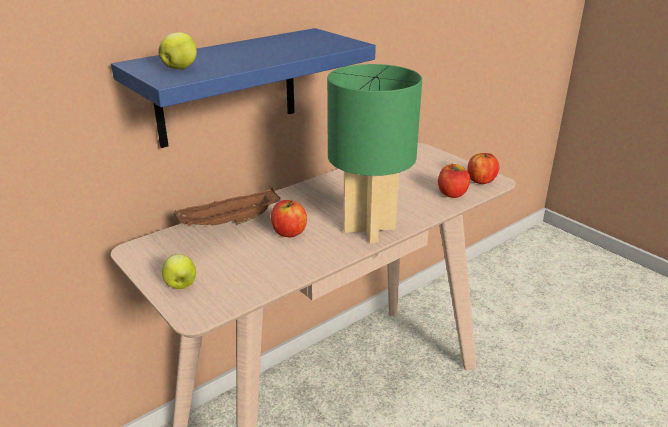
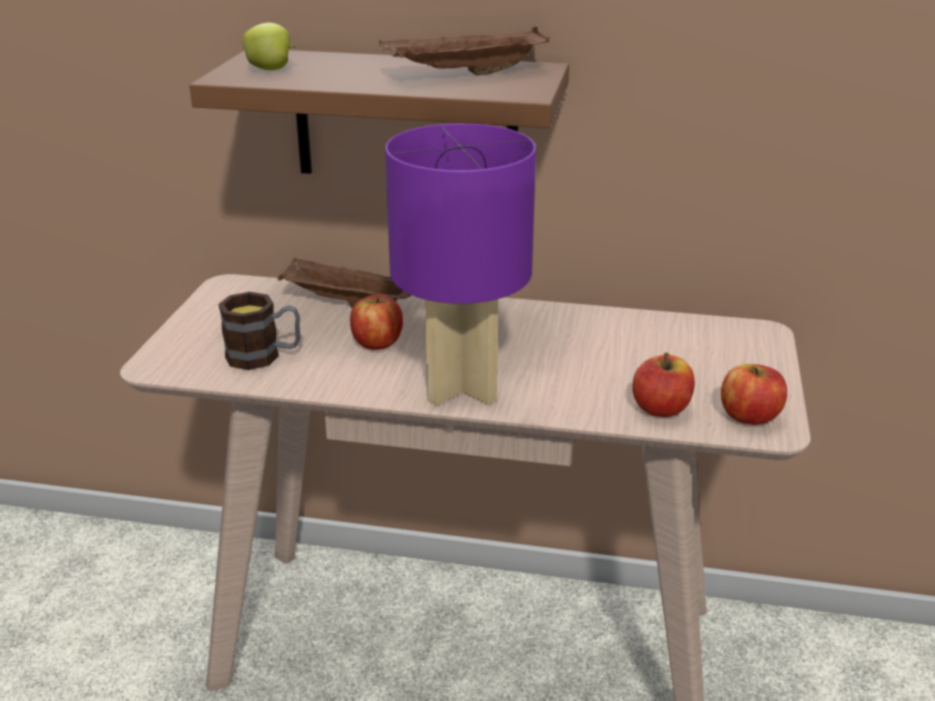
camera: 50 degrees right, 0 degrees up
(181, 285) = (195, 335): apple -> none
(227, 87) = (405, 118): blue shelf -> brown shelf
(247, 271) = (264, 356): none -> mug
(293, 43) = (464, 74): none -> brown tray
(370, 229) = (460, 388): green table lamp -> purple table lamp

